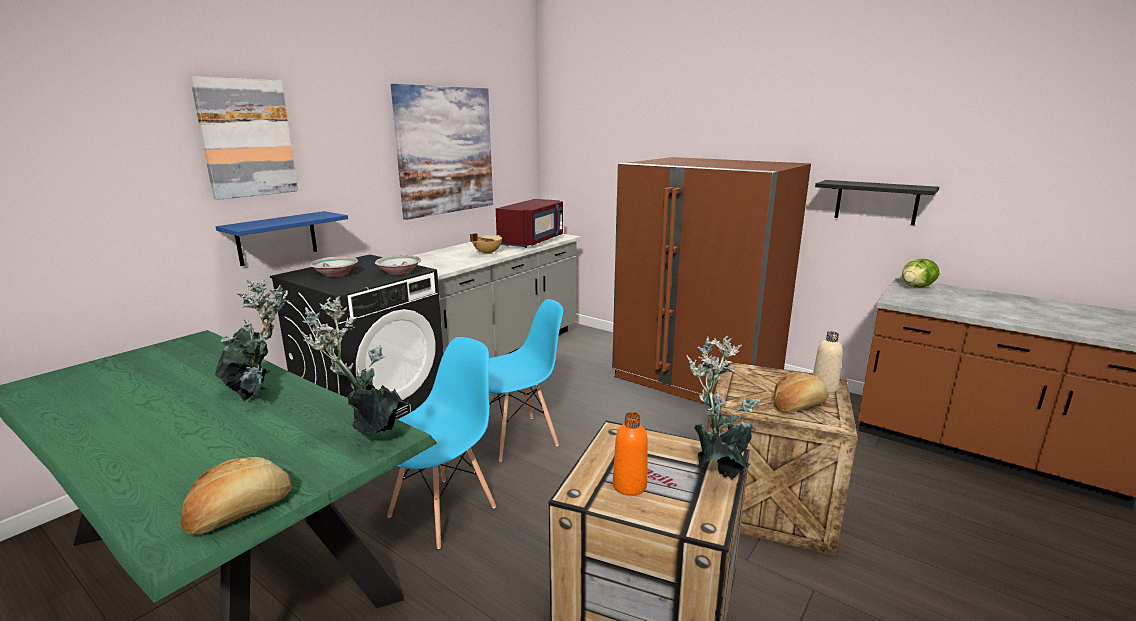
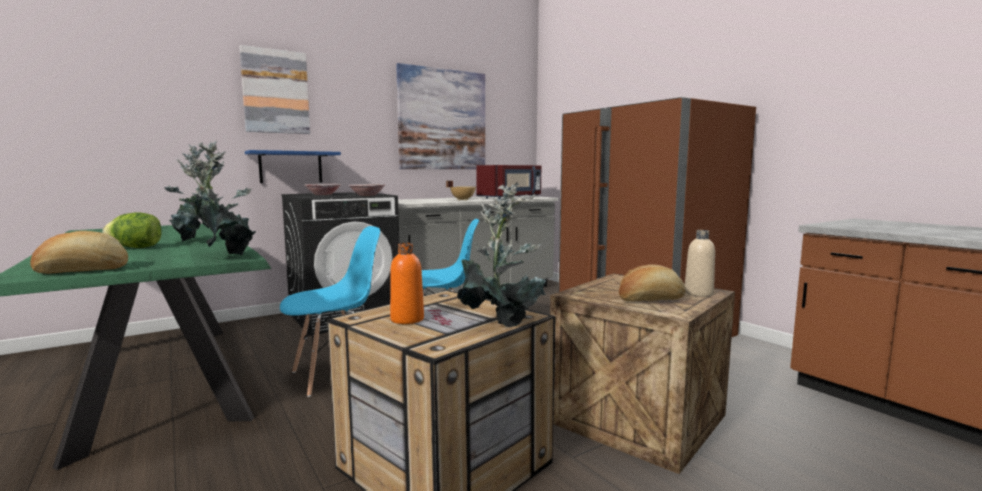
camera: 20 degrees right, 10 degrees down
(876, 202) = (827, 138): black shelf -> none
(916, 287) = (868, 221): lettuce -> lettuce (136, 248)

